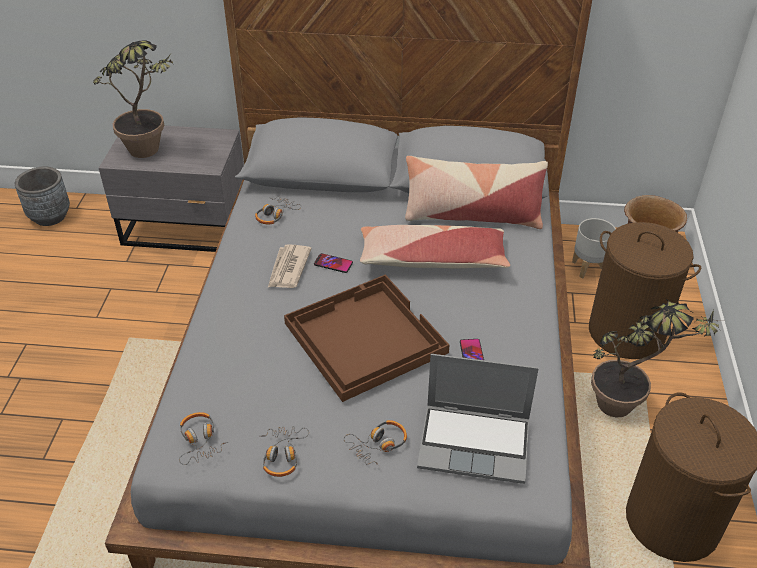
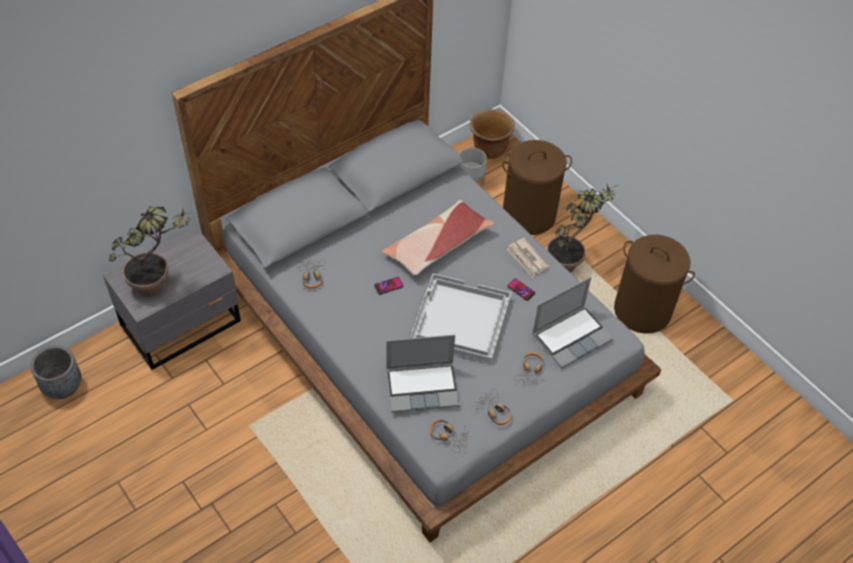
camera: 45 degrees left, 10 degrees up
(240, 374) = (423, 387): none -> laptop
(288, 269) = (367, 307): newspaper -> newspaper (527, 259)
(363, 337) = (459, 319): brown tray -> white tray
(472, 215) = (426, 199): pillow -> none

